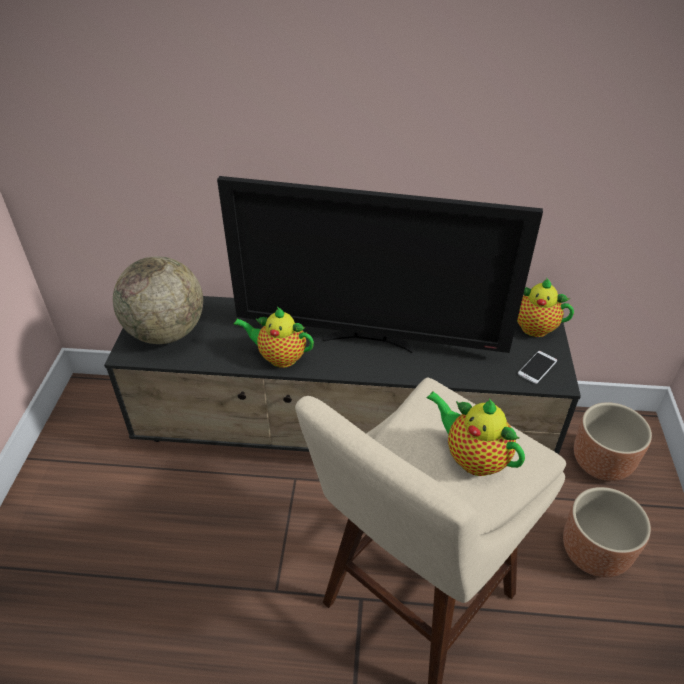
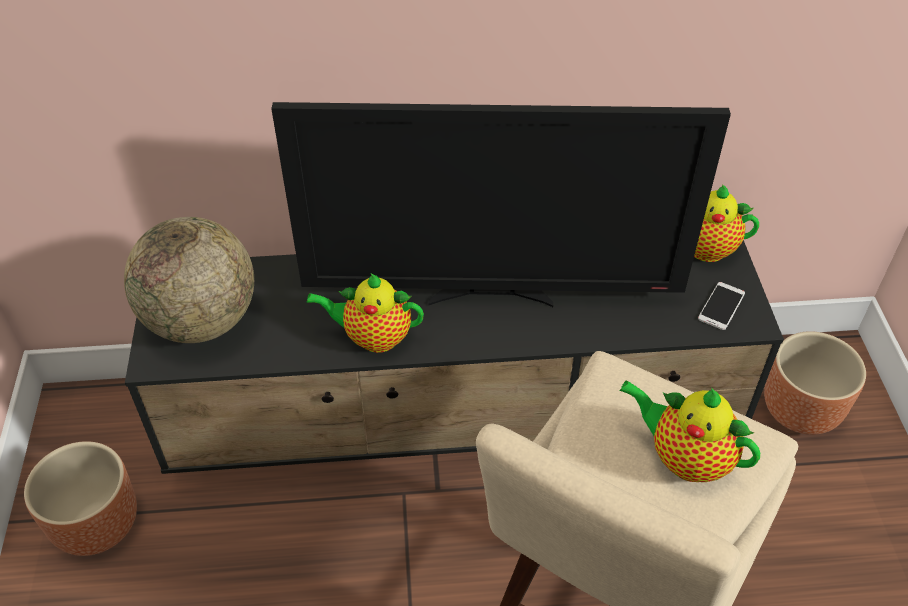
camera: 10 degrees left, 5 degrees up
(593, 552) = (810, 532): brown planter -> brown planter (96, 524)

